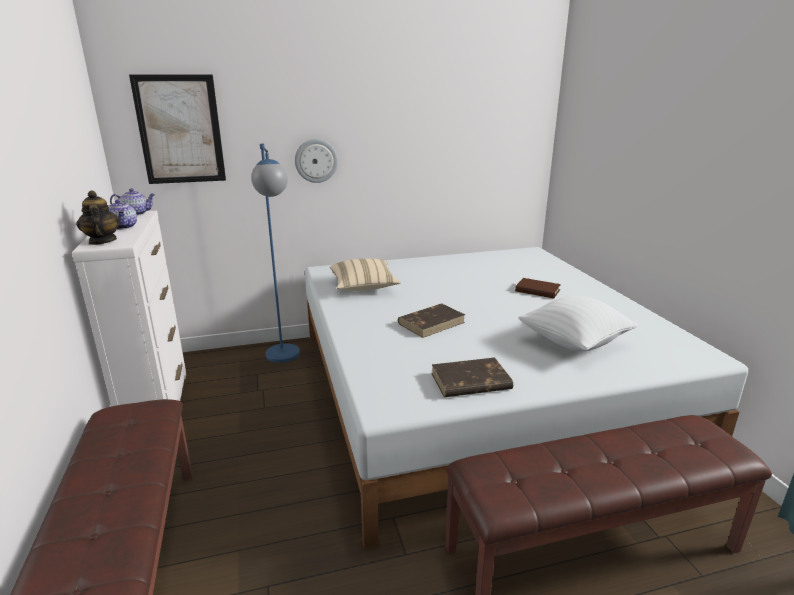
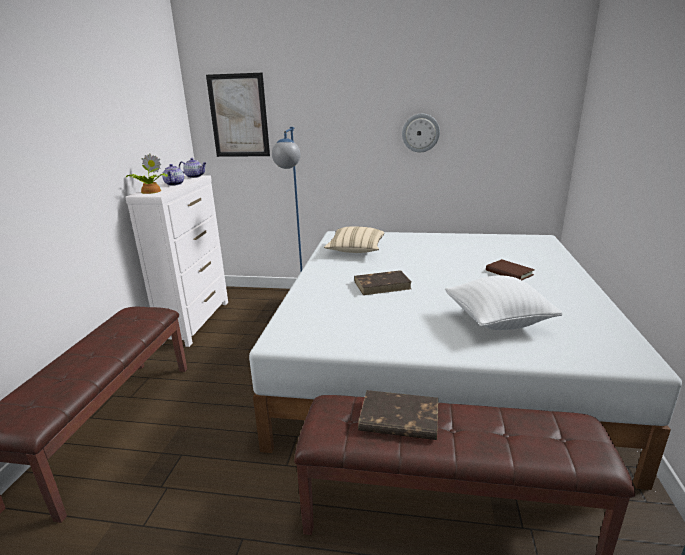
camera: 25 degrees right, 0 degrees up
(102, 241) = (150, 192): teapot -> potted plant
(316, 160) = (340, 142): wall clock -> wall clock (420, 133)
(470, 382) = (366, 335): brown book -> brown book (398, 419)

